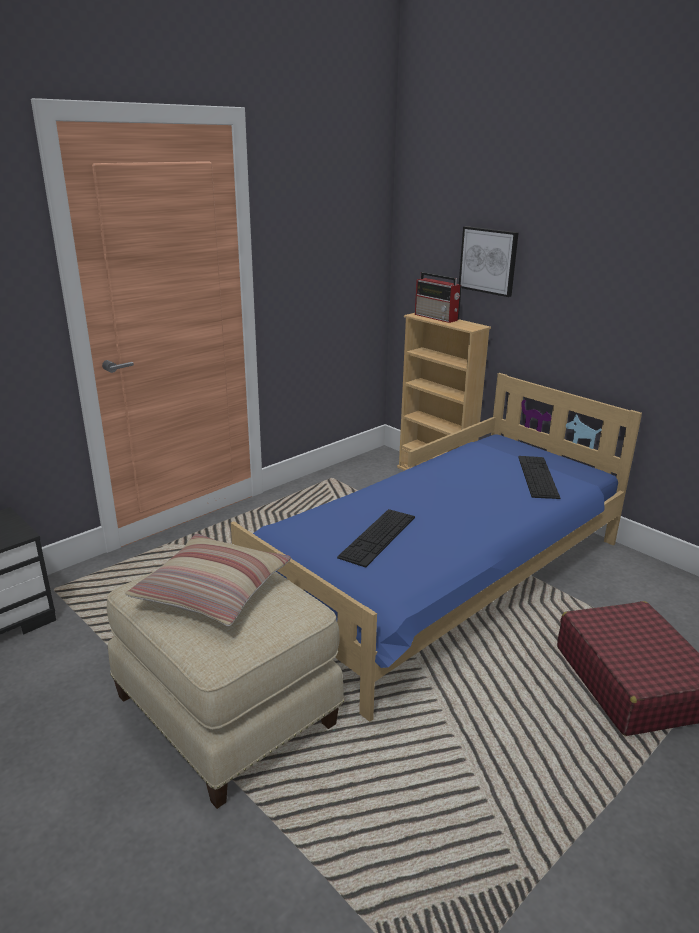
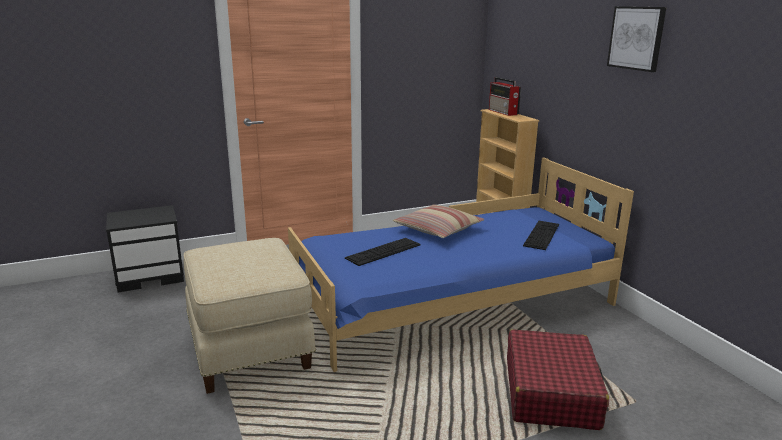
camera: 20 degrees right, 5 degrees down
(213, 590) = (242, 256): pillow -> pillow (438, 229)
(488, 260) = (540, 68): picture -> picture (636, 38)

